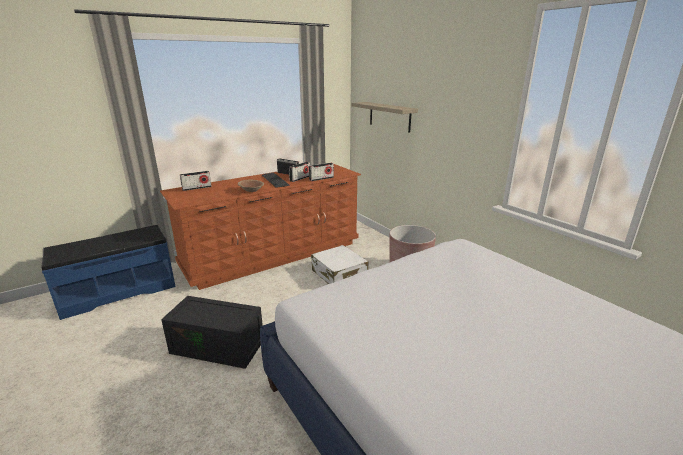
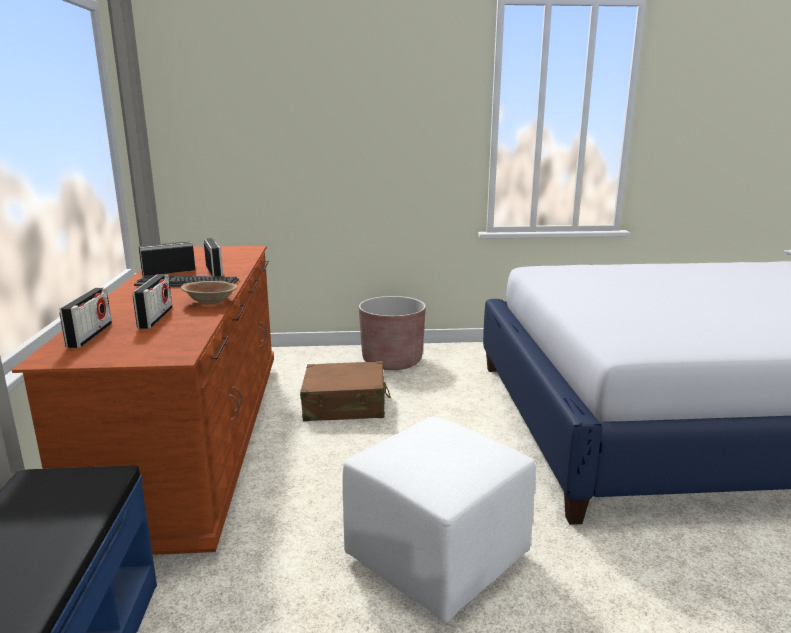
camera: 60 degrees left, 5 degrees down
(219, 346) = (437, 556): black storage box -> white ottoman
(321, 178) = (244, 262): radio -> radio (155, 318)
(339, 274) = (345, 405): white suitcase -> brown suitcase
(389, 116) = (266, 148): shelf -> none

